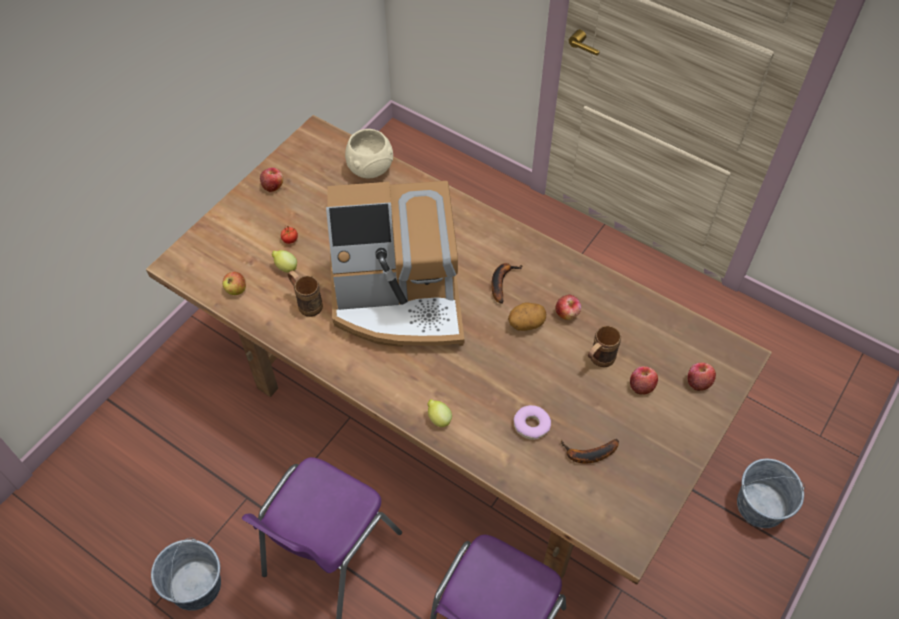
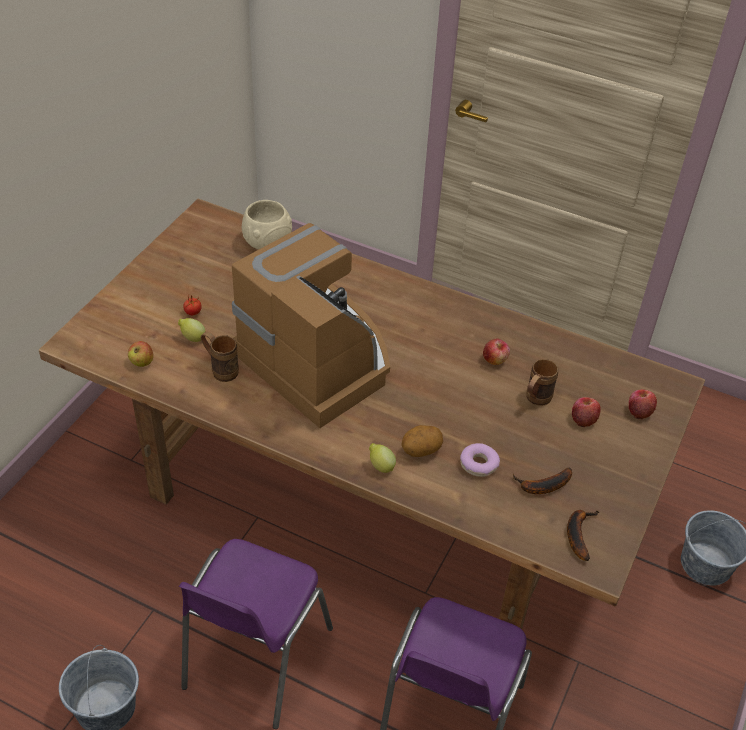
camera: 10 degrees left, 10 degrees down
(273, 186) = (166, 264): apple -> none
(398, 300) = (318, 359): coffee machine -> coffee machine turned 120 degrees counterclockwise
(501, 282) = (422, 336): banana -> banana (578, 533)
(526, 324) = (455, 372): potato -> potato (421, 450)

